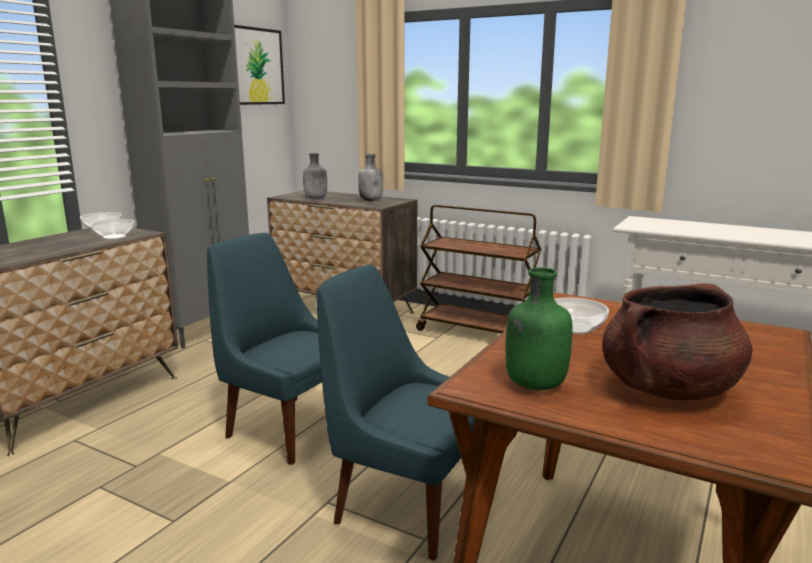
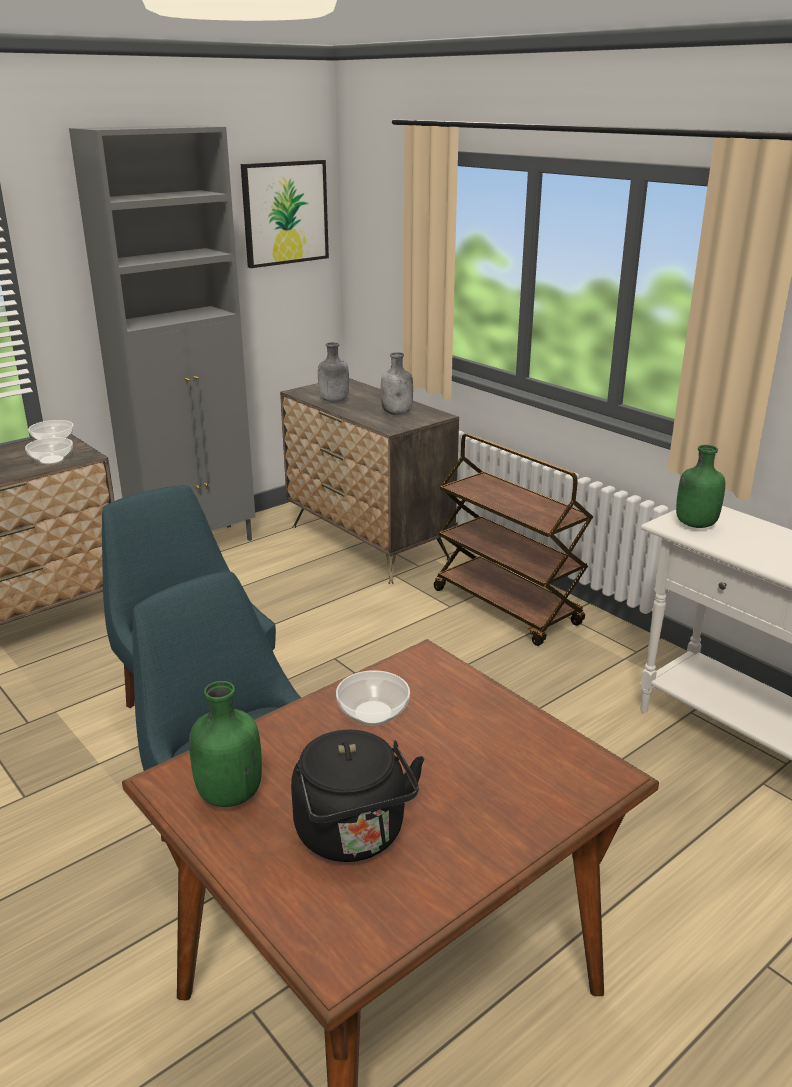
camera: 20 degrees right, 10 degrees up
(645, 224) = (694, 524): none -> green bottle
(668, 389) = (353, 836): brown cooking pot -> black kettle

